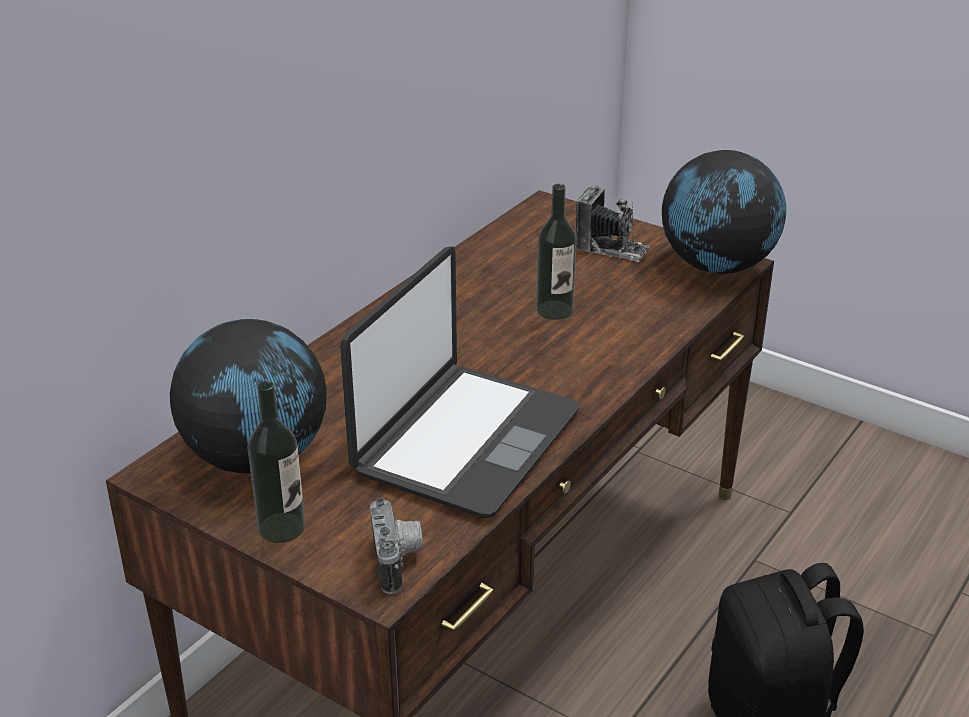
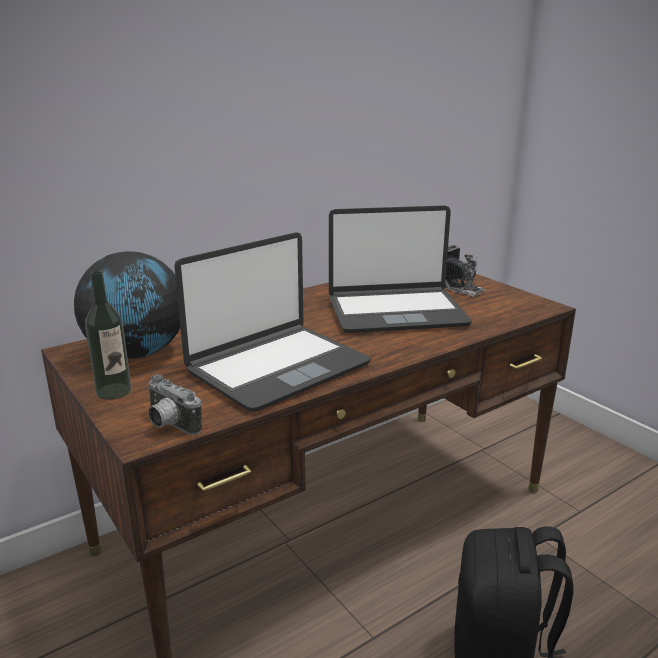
camera: 20 degrees right, 10 degrees down
(399, 561) = (169, 425): camera -> camera turned 120 degrees clockwise
(554, 310) = (396, 312): bottle -> laptop
(718, 266) = (530, 306): globe -> none

